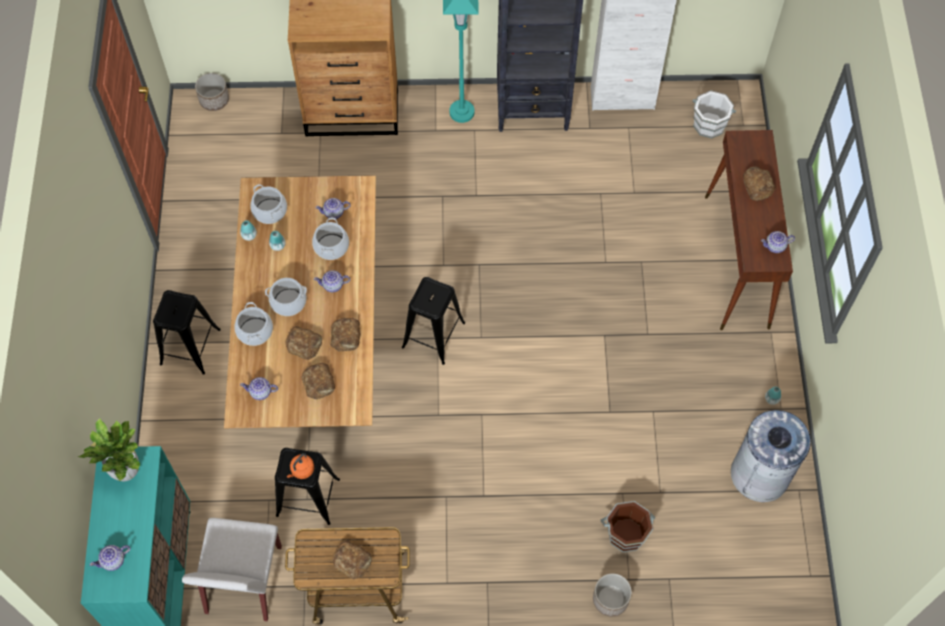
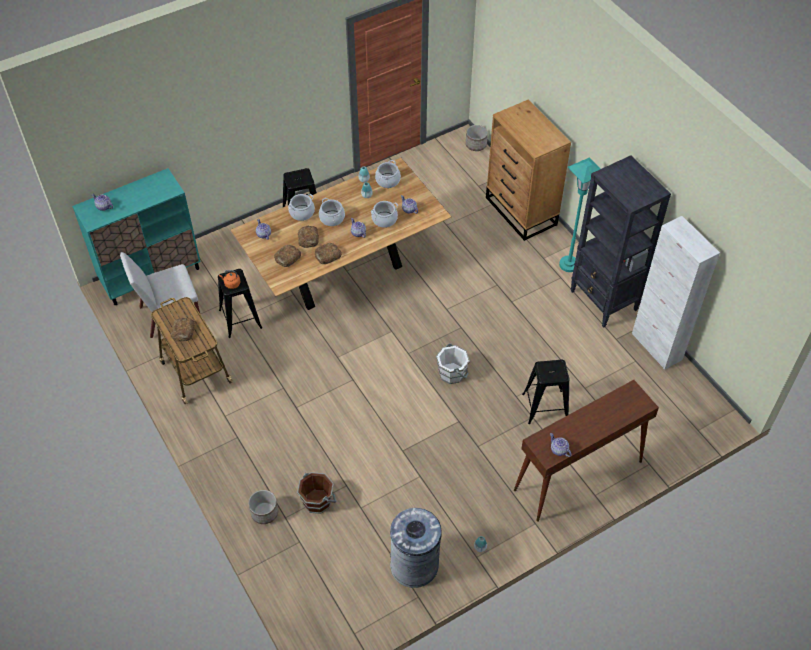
camera: 60 degrees right, 10 degrees down
(126, 470) = (160, 185): potted plant -> none
(433, 335) = (392, 328): black stool -> black stool (545, 407)
(709, 124) = (680, 408): white bucket -> white bucket (452, 373)
(757, 185) = (602, 418): bread -> none

